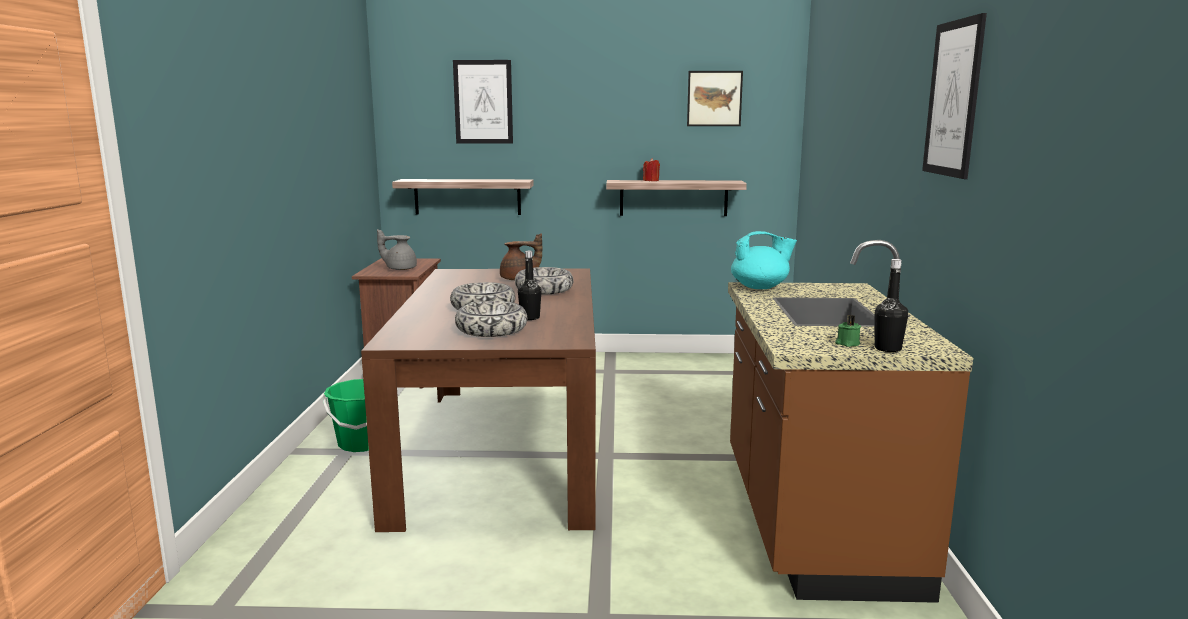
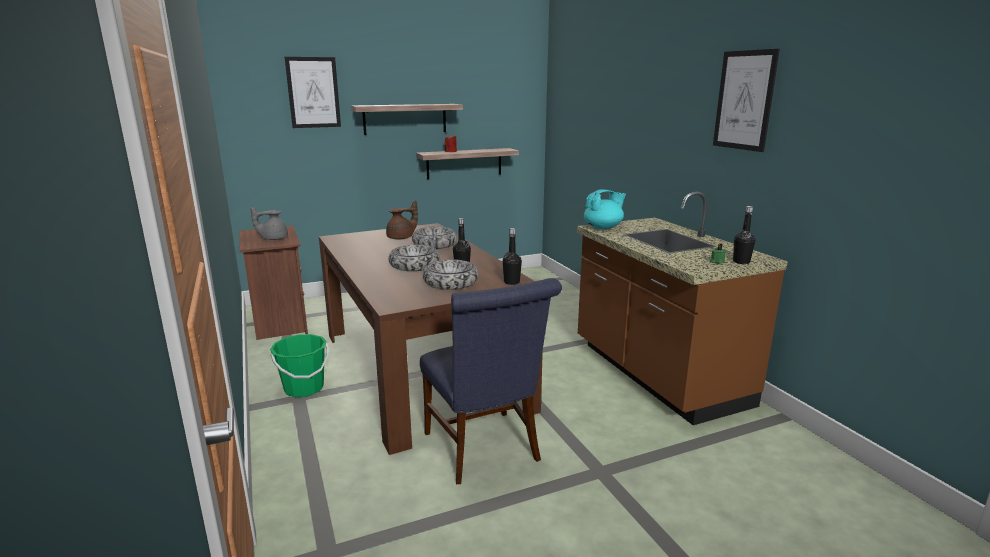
camera: 25 degrees left, 5 degrees up
(467, 196) = (305, 172): shelf -> shelf (405, 119)
(482, 555) = (485, 450): none -> blue chair
(563, 339) = (511, 282): none -> black bottle
(714, 98) = (489, 88): picture -> none

